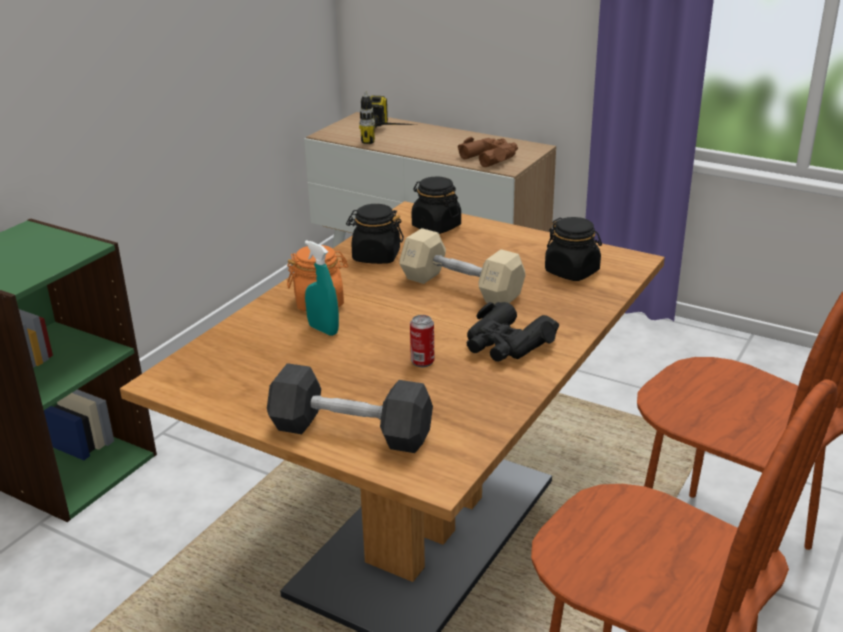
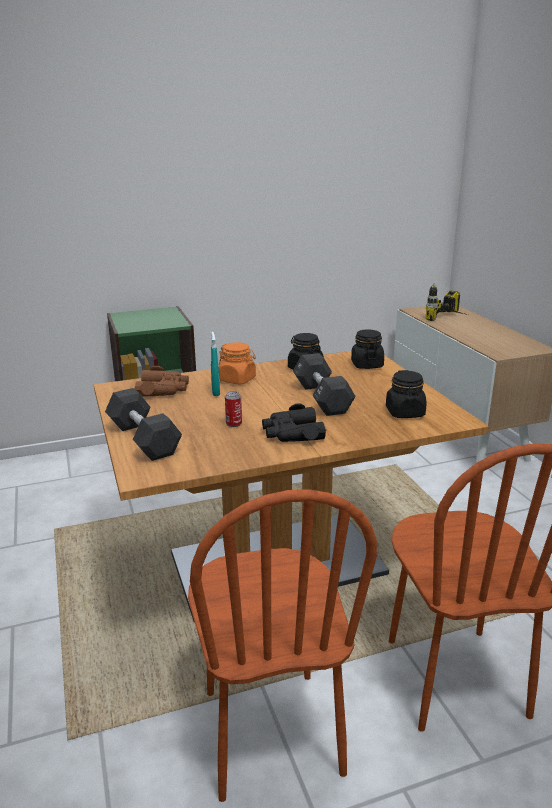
camera: 40 degrees right, 5 degrees down
(461, 287) = (322, 398): beige dumbbell -> black dumbbell
(490, 157) = (498, 346): brown binoculars -> brown binoculars (163, 390)

